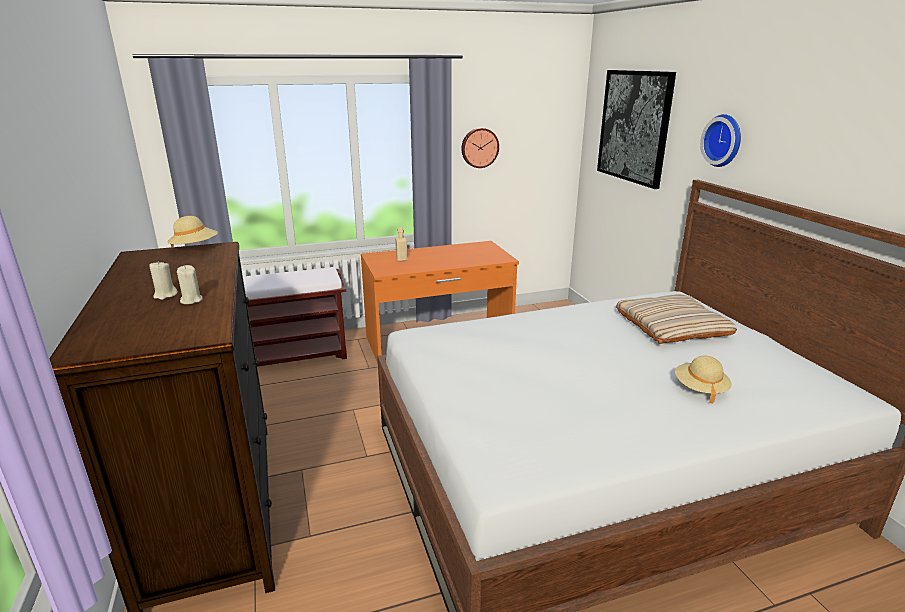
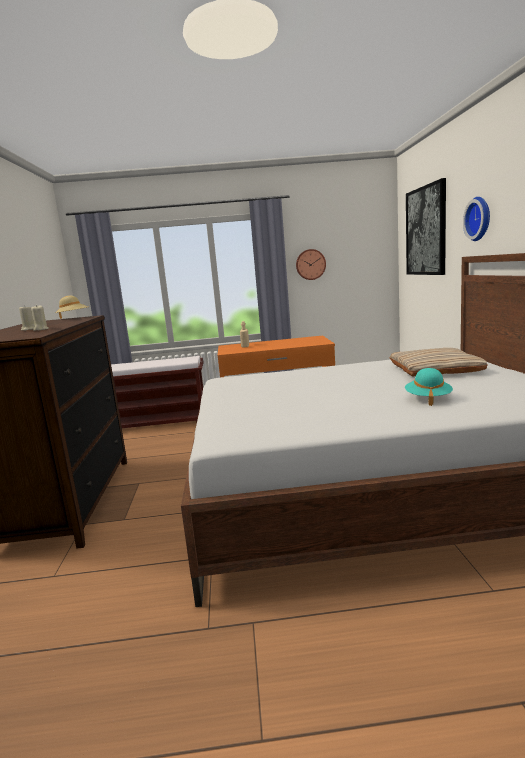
camera: 15 degrees right, 10 degrees down
(700, 389) = (428, 399): beige hat -> turquoise hat

